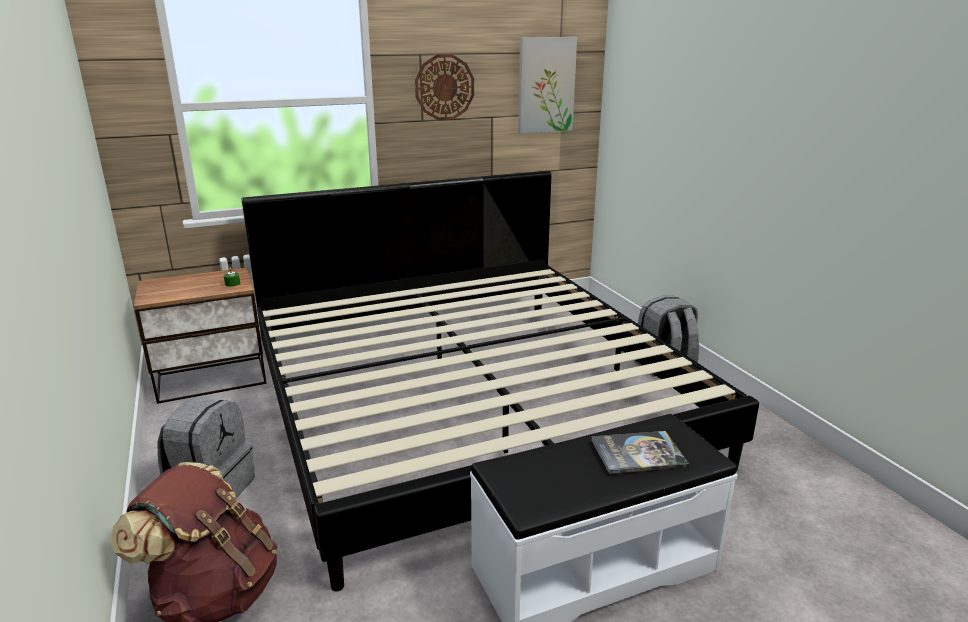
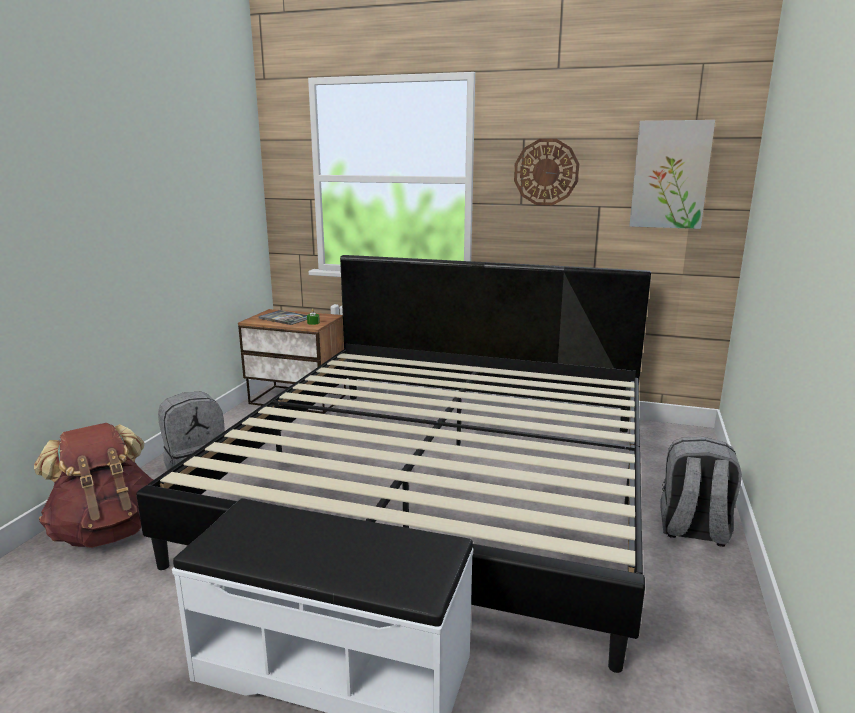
camera: 40 degrees right, 5 degrees down
(638, 453) = (367, 554): book -> book (285, 318)

